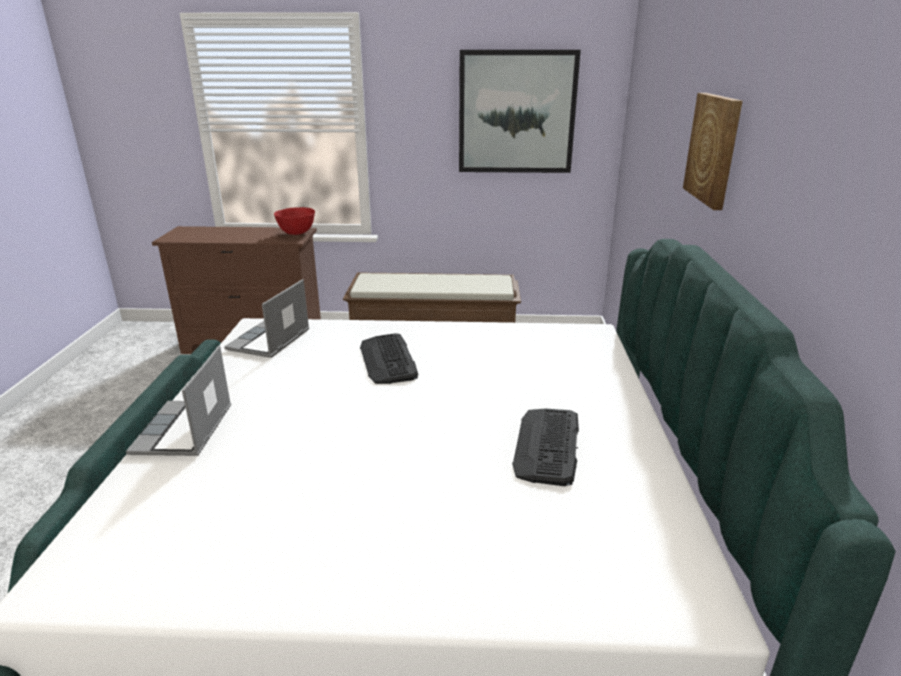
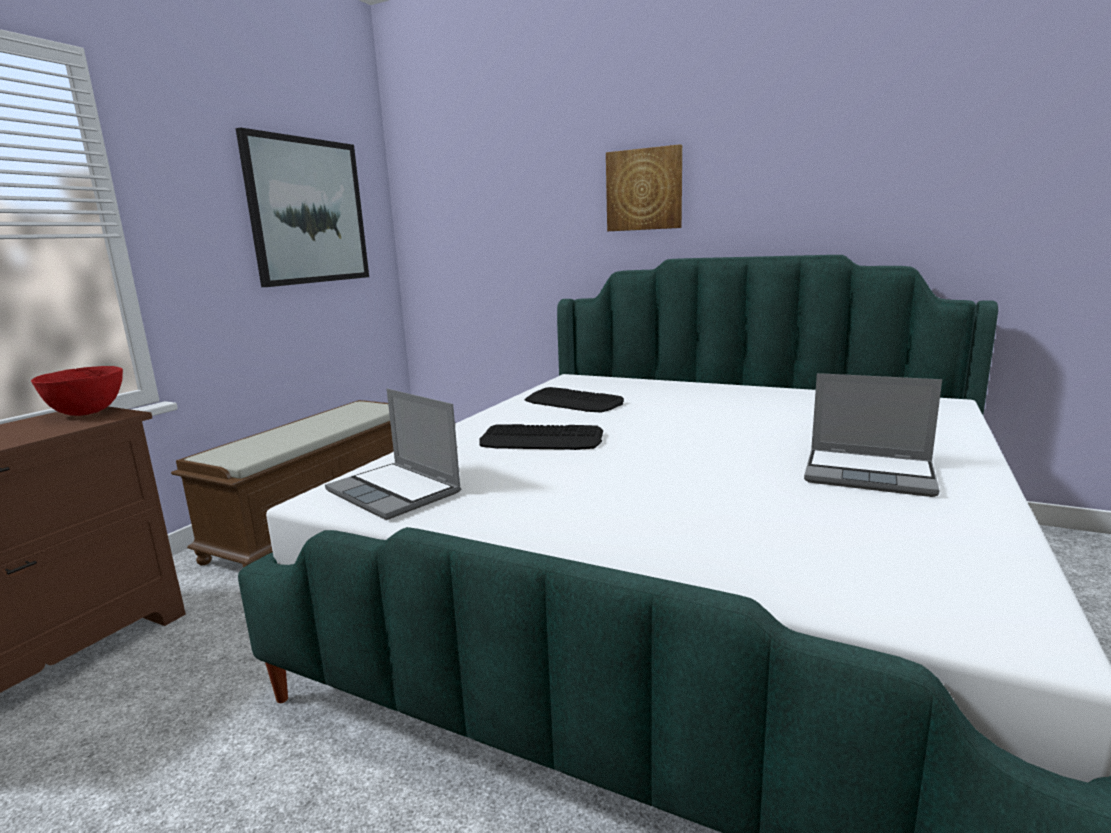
camera: 65 degrees left, 10 degrees down
(184, 431) = (633, 552): laptop -> laptop (870, 474)
(547, 445) = (754, 409): keyboard -> keyboard (573, 402)

